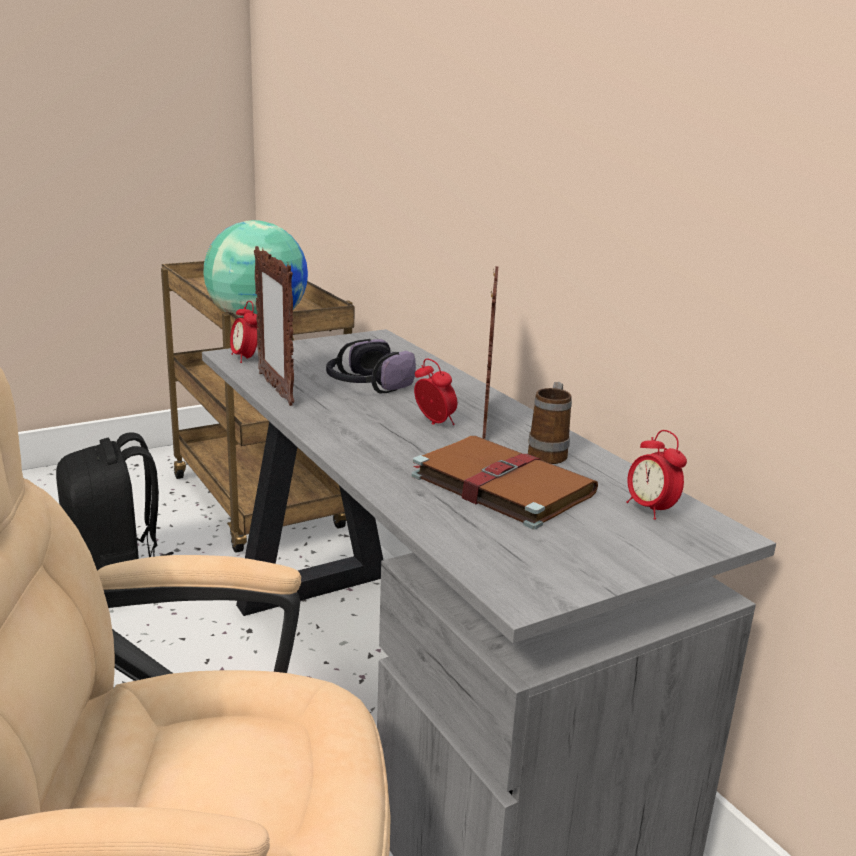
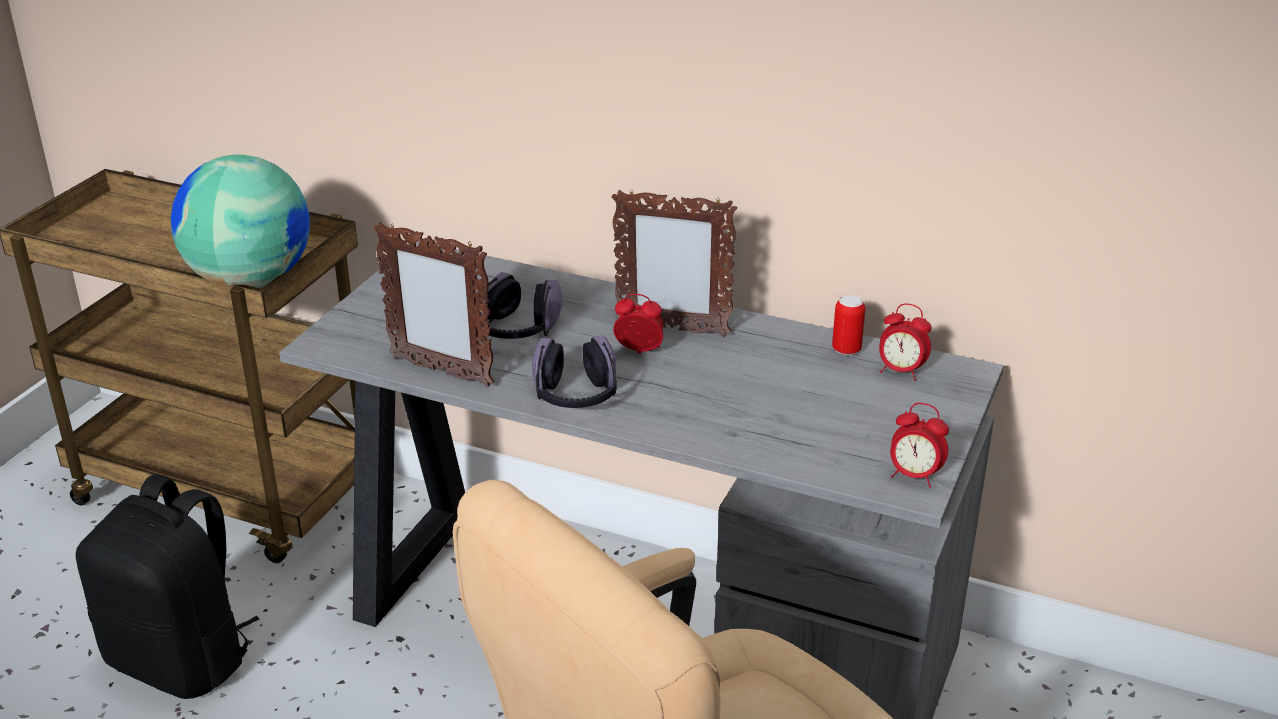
camera: 35 degrees left, 10 degrees up
(245, 358) = (343, 343): alarm clock -> alarm clock (914, 476)
(339, 430) = (575, 396): none -> headphones
(484, 419) = (672, 328): picture frame -> picture frame turned 135 degrees clockwise
(499, 484) = (775, 396): brown book -> none
(549, 453) = (768, 345): mug -> none
(618, 478) = (846, 350): none -> can

